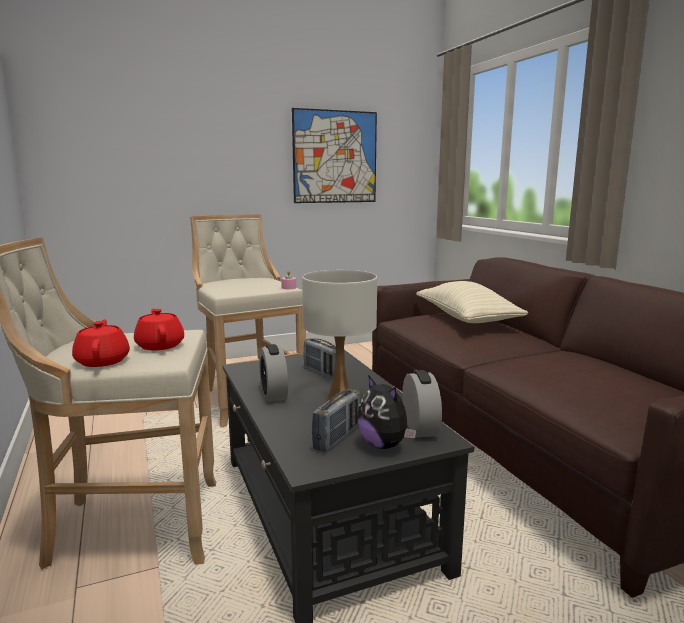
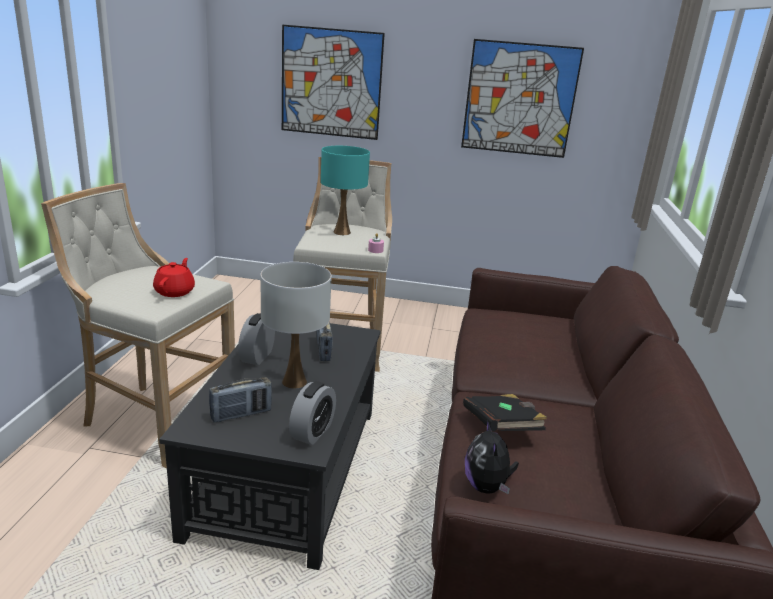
camera: 30 degrees right, 10 degrees up
(103, 361) = (122, 295): red teapot -> none
(163, 155) = (331, 83): none -> picture
(236, 283) = (341, 232): none -> turquoise table lamp
(384, 445) = (263, 435): plush toy -> plush toy (487, 487)
(466, 319) = (544, 334): beige pillow -> none
(546, 373) = (502, 427): none -> black book

